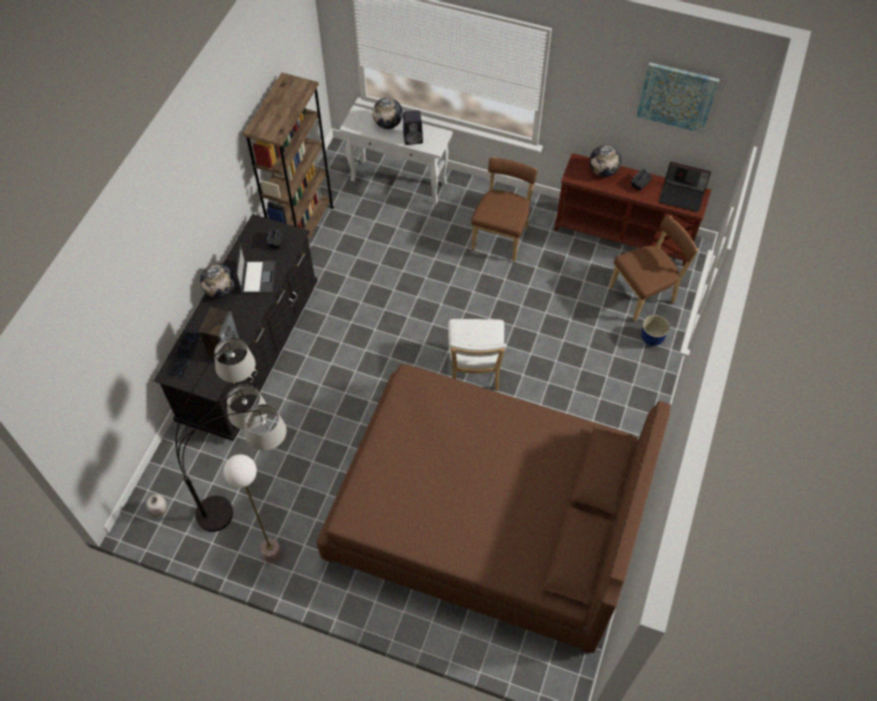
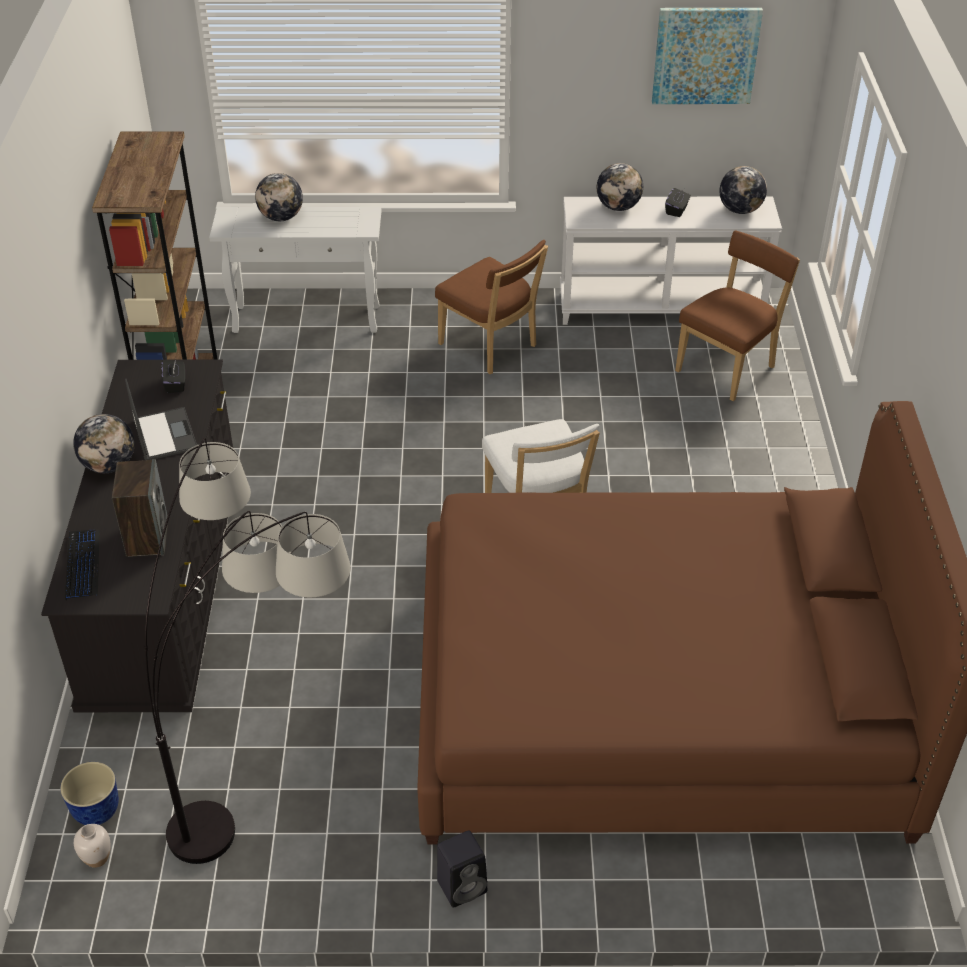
camera: 20 degrees left, 15 degrees down
(272, 554) = (330, 864): floor lamp -> none
(413, 138) = (327, 225): black speaker -> black speaker (463, 885)
(501, 236) = (491, 347): brown chair -> brown chair turned 135 degrees clockwise
(624, 234) = (661, 307): brown console table -> white console table
(652, 338) = (768, 414): planter -> planter (97, 810)
(682, 195) = (740, 210): laptop -> globe

